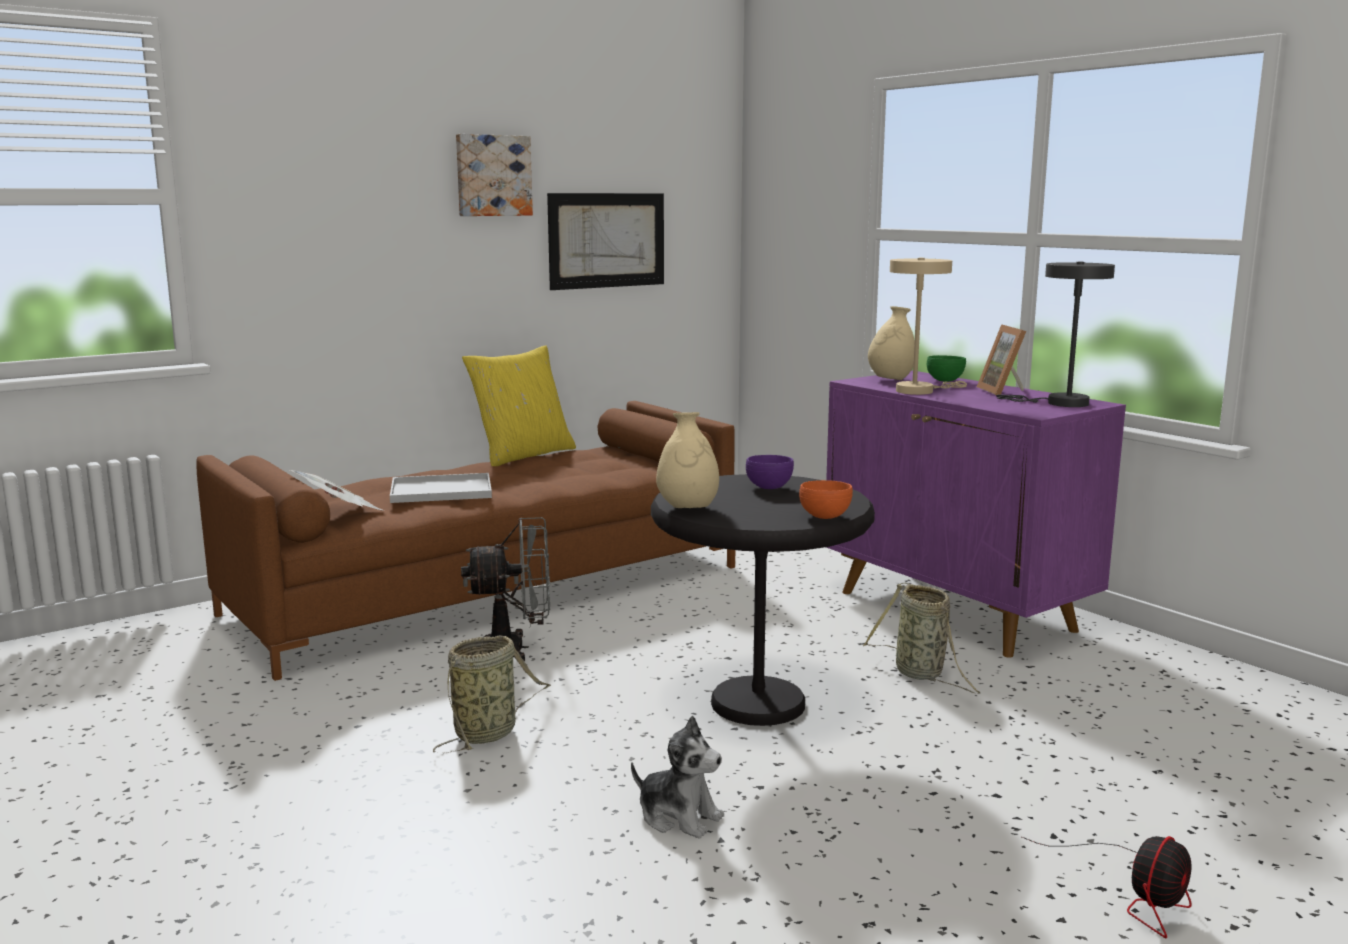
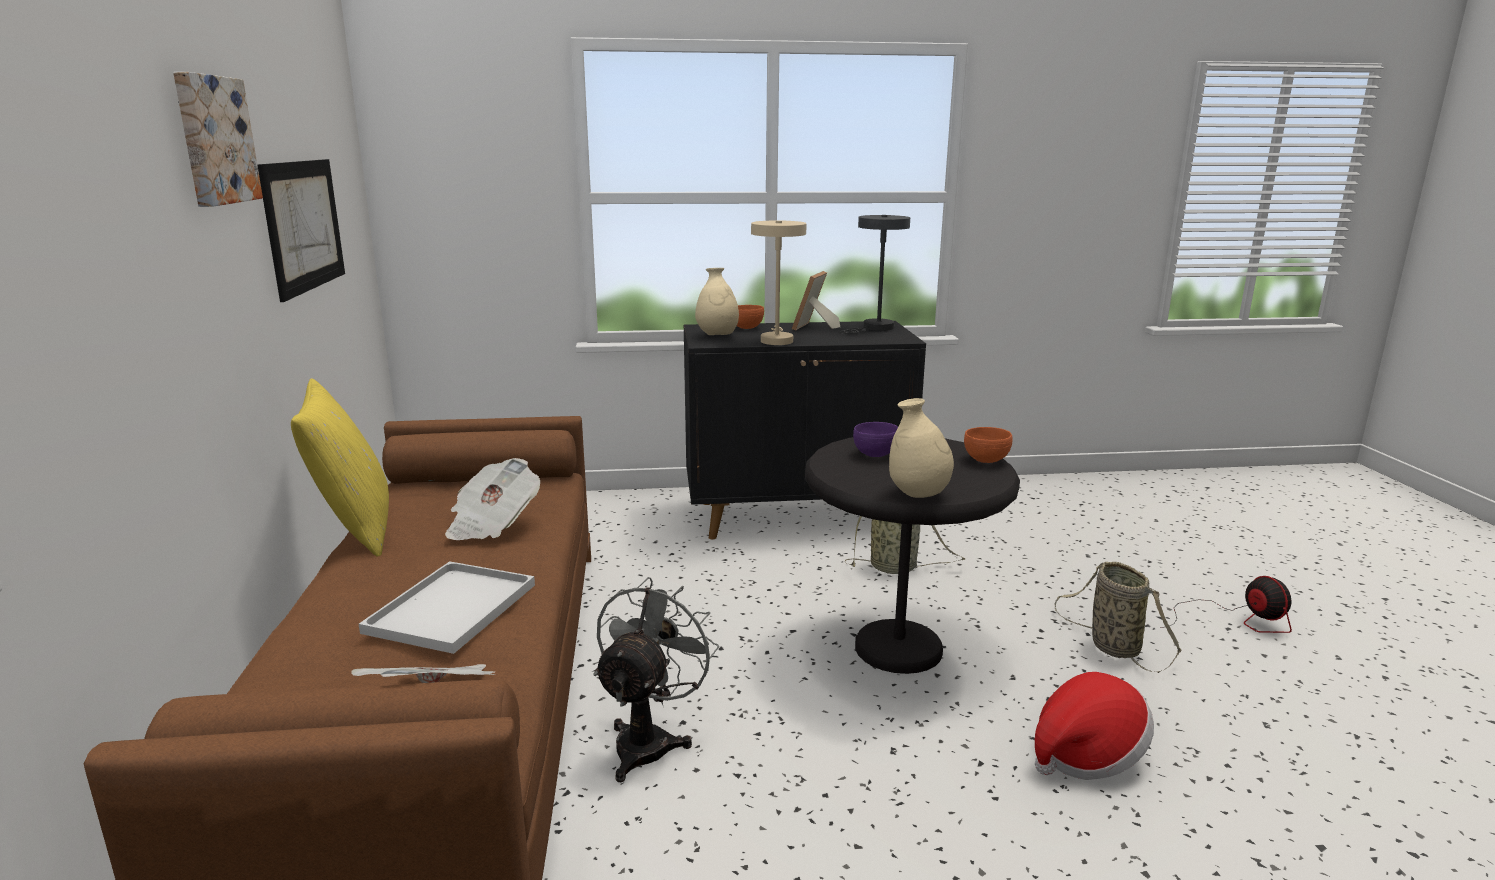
camera: 60 degrees left, 5 degrees up
(488, 732) = (854, 819): basket -> basket (1111, 646)
(568, 472) = (492, 524): none -> newspaper
(679, 816) = (1086, 755): plush toy -> hat
(944, 381) = (747, 328): green bowl -> orange bowl
(956, 611) = (797, 516): purple cabinet -> black cabinet
(1004, 391) = (814, 327): picture frame -> picture frame turned 90 degrees clockwise

